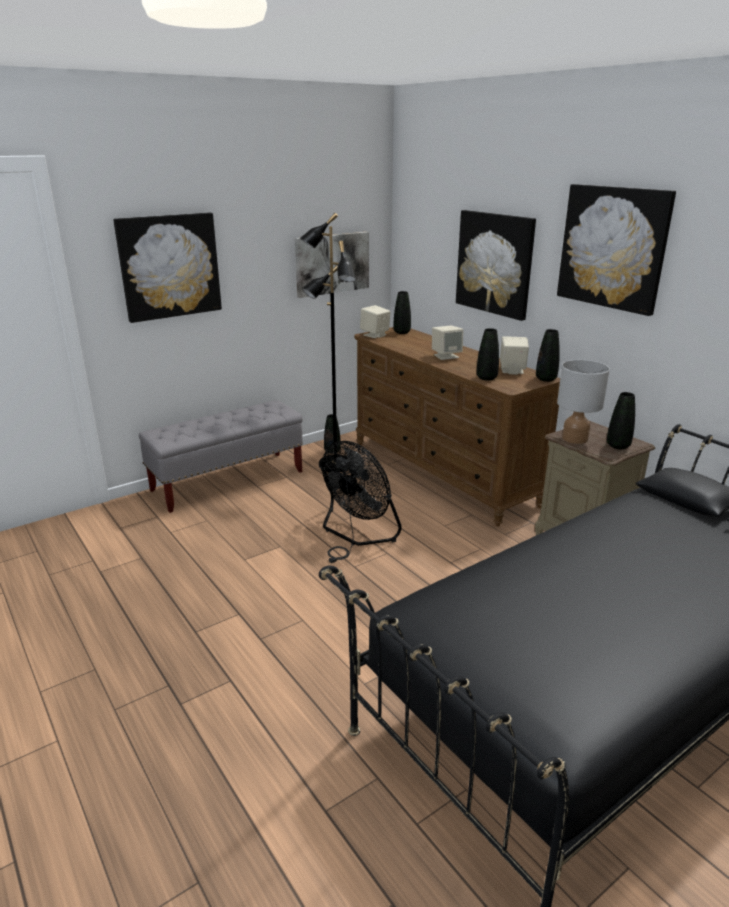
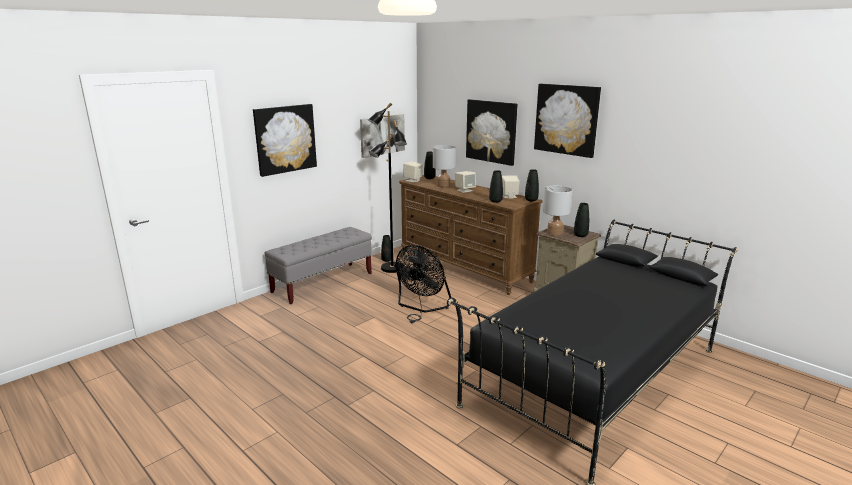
camera: 10 degrees left, 5 degrees down
(416, 346) = (443, 185): none -> grey table lamp

